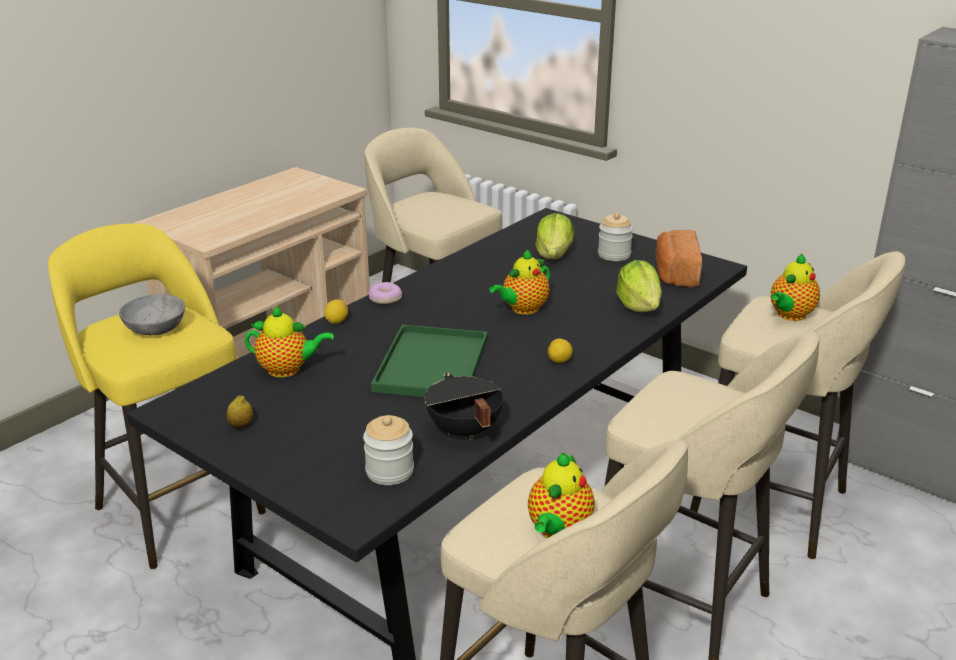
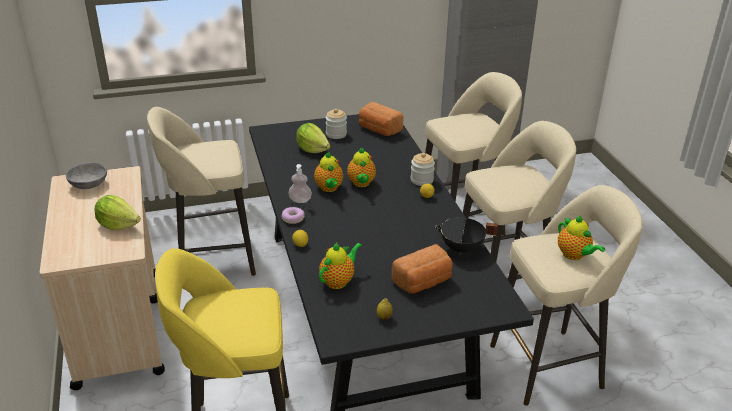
camera: 55 degrees left, 5 degrees up
(155, 328) = (233, 312): grey bowl -> grey bowl (88, 184)
(347, 427) = (423, 282): none -> bread
(389, 471) = (477, 284): jar -> jar (421, 180)
(429, 288) = (300, 200): none -> soap dispenser
(433, 366) = (389, 233): green tray -> none
(639, 306) = (398, 153): lettuce -> lettuce (118, 225)
(790, 315) = (459, 124): teapot -> teapot (329, 188)

